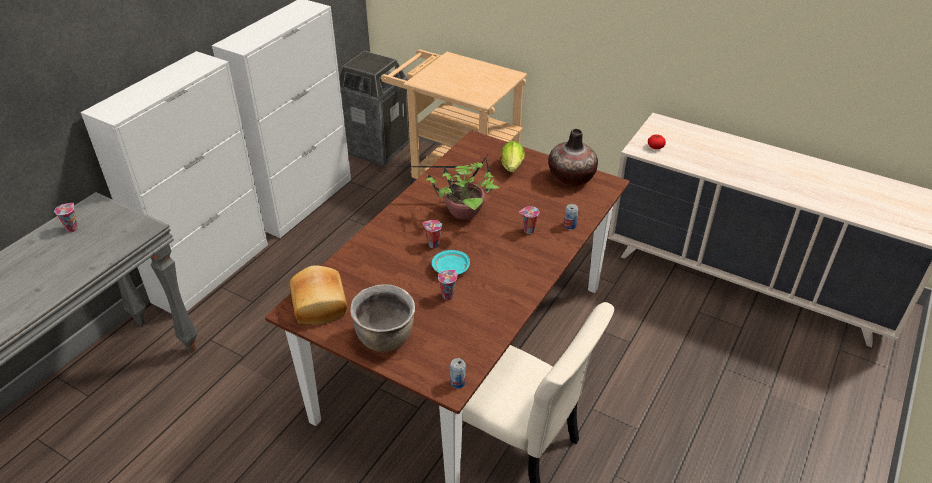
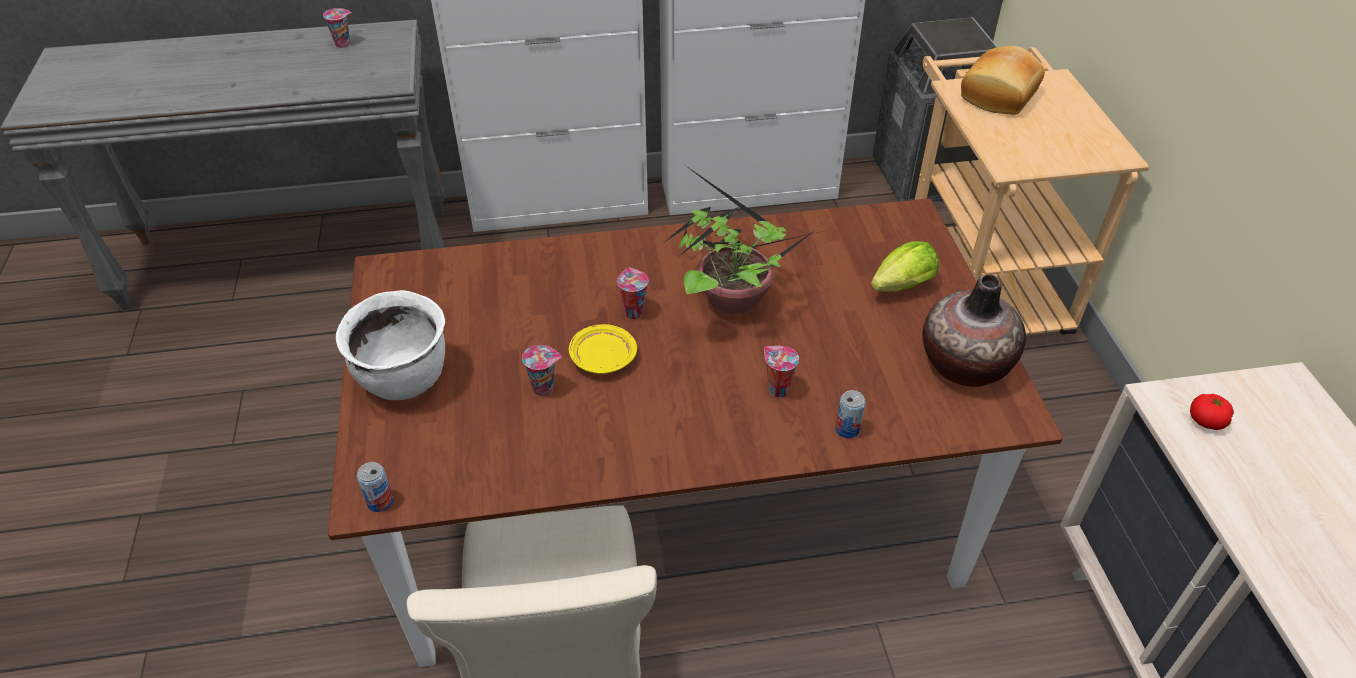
camera: 50 degrees right, 5 degrees up
(321, 304) = (416, 286): bread -> bread (1000, 95)
(386, 338) = (405, 380): brown cooking pot -> white cooking pot
(450, 268) = (602, 358): turquoise plate -> yellow plate

